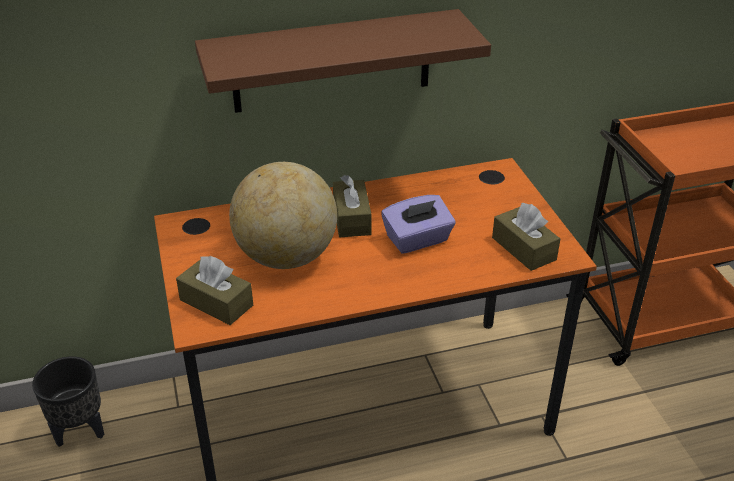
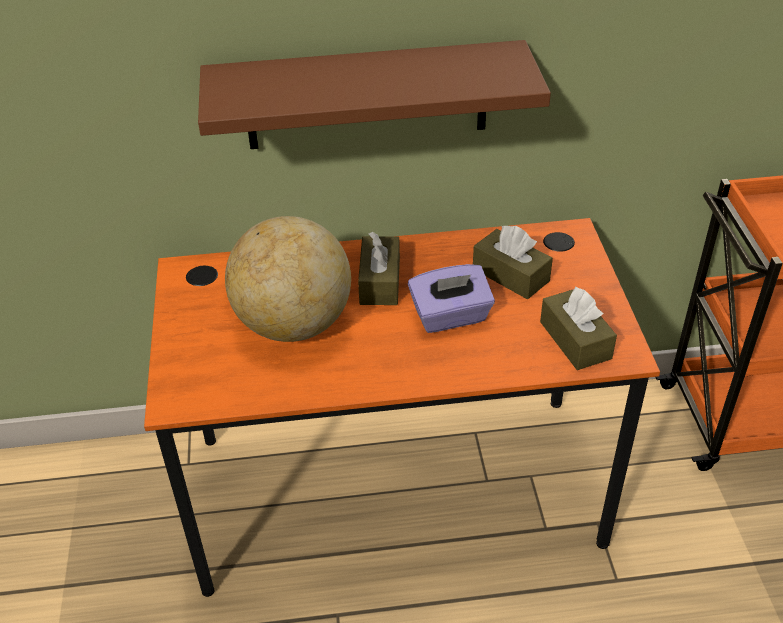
camera: 10 degrees right, 5 degrees up
(80, 430) = (80, 479): black planter -> none
(216, 302) = (202, 374): brown tissue box -> brown tissue box (510, 275)

